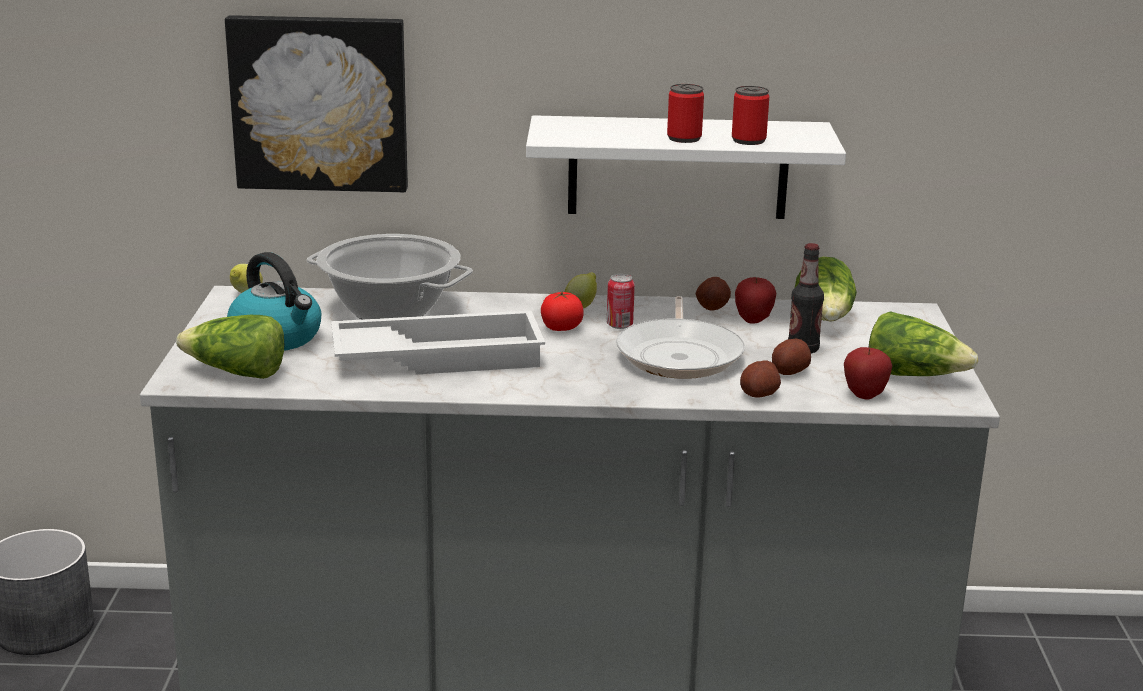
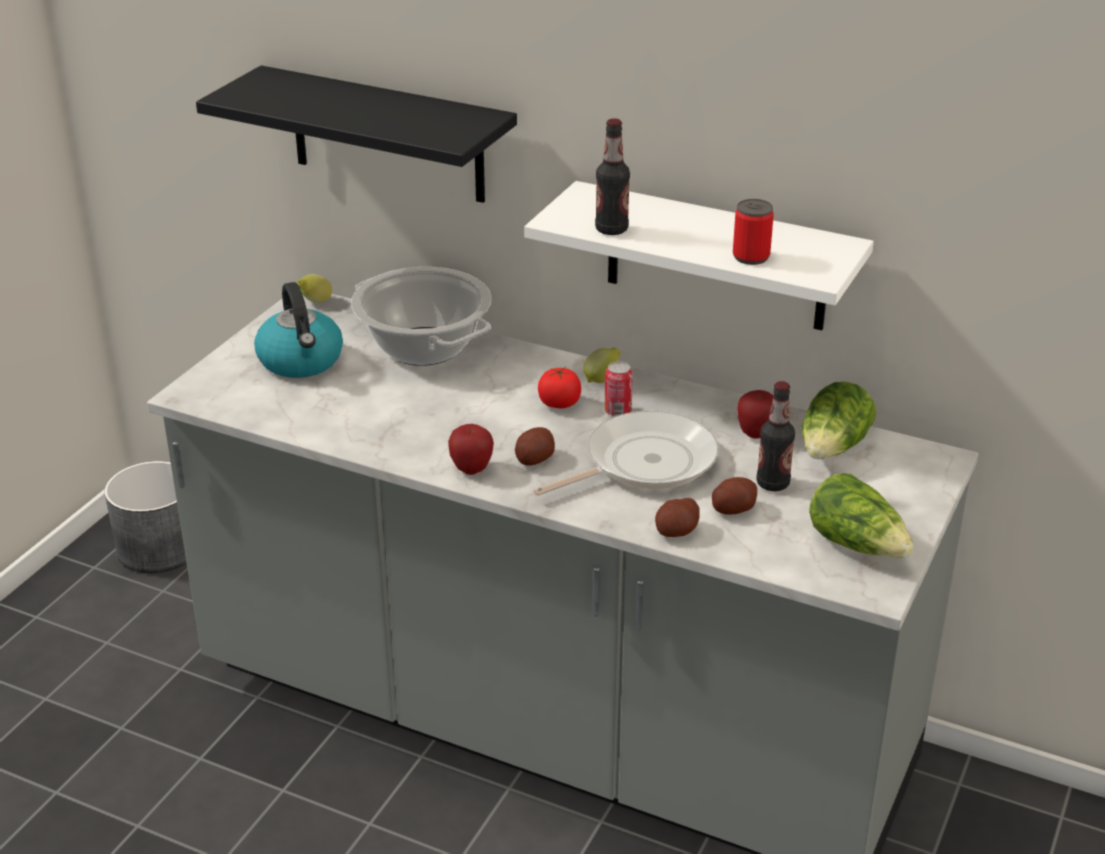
camera: 25 degrees right, 10 degrees up
(236, 373) = (237, 396): lettuce -> none
(320, 103) = (387, 135): picture -> black shelf
(439, 356) = (421, 414): white tray -> none
(608, 138) = (611, 229): none -> bottle
(680, 355) = (643, 463): frying pan -> frying pan turned 150 degrees counterclockwise
(684, 138) = (687, 242): can -> none
(712, 307) = (730, 407): potato -> potato (534, 459)
(864, 395) = (781, 558): apple -> apple (471, 469)

